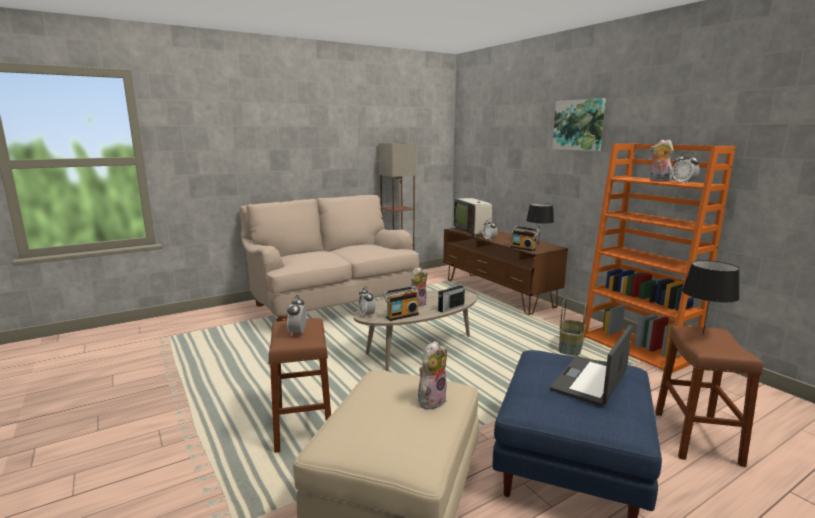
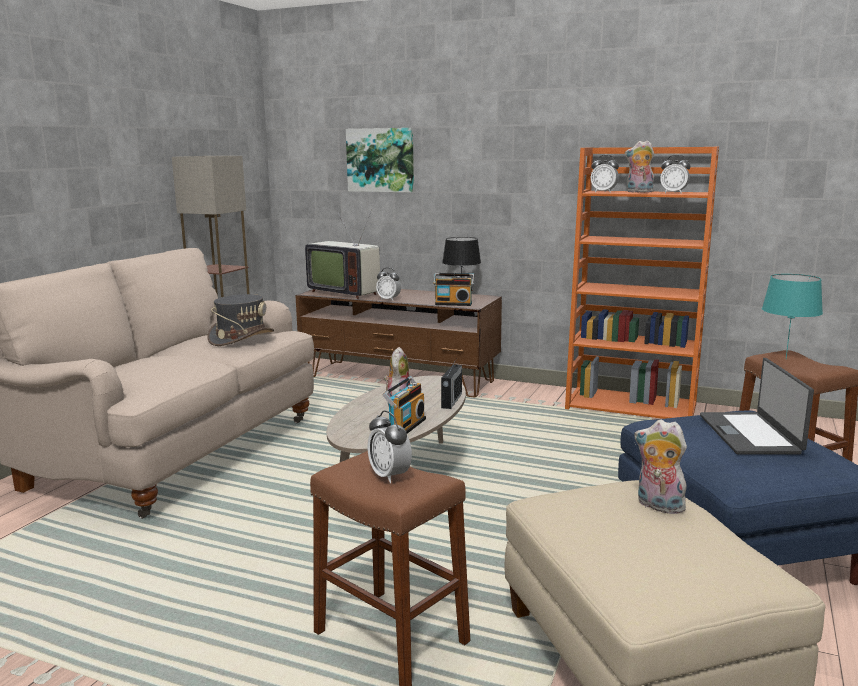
camera: 35 degrees left, 0 degrees up
(367, 315) = (355, 438): alarm clock -> alarm clock (603, 192)
(371, 248) = (241, 338): none -> grey hat
(431, 400) = (658, 506): plush toy -> plush toy turned 60 degrees counterclockwise
(571, 347) = (571, 423): basket -> none
(579, 125) = (503, 124): picture -> picture (381, 160)
(703, 334) = (785, 358): black table lamp -> turquoise table lamp

